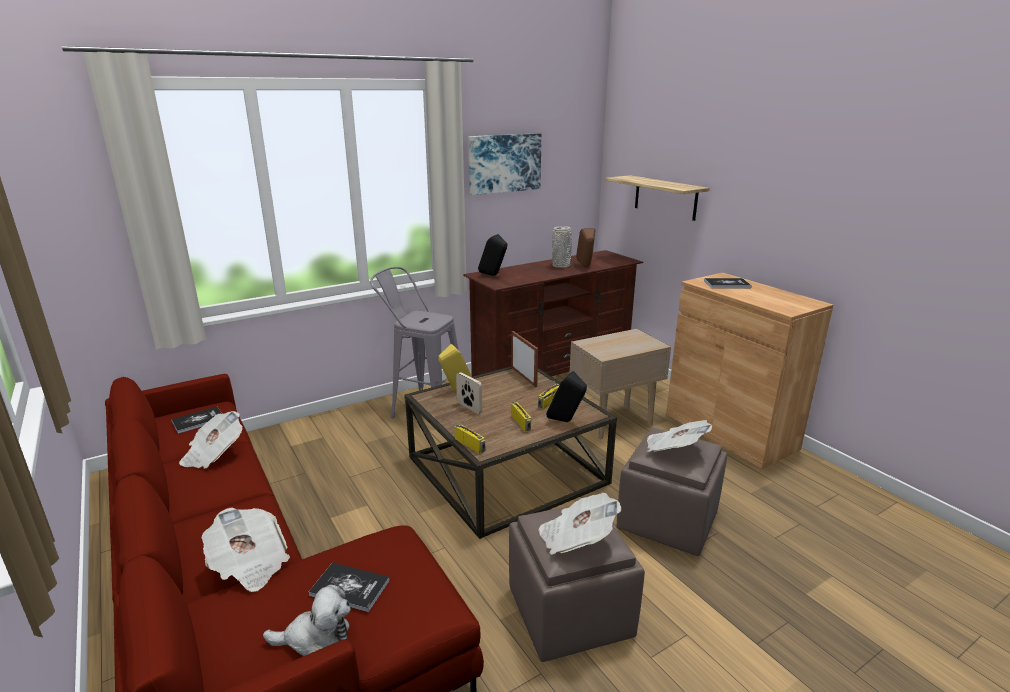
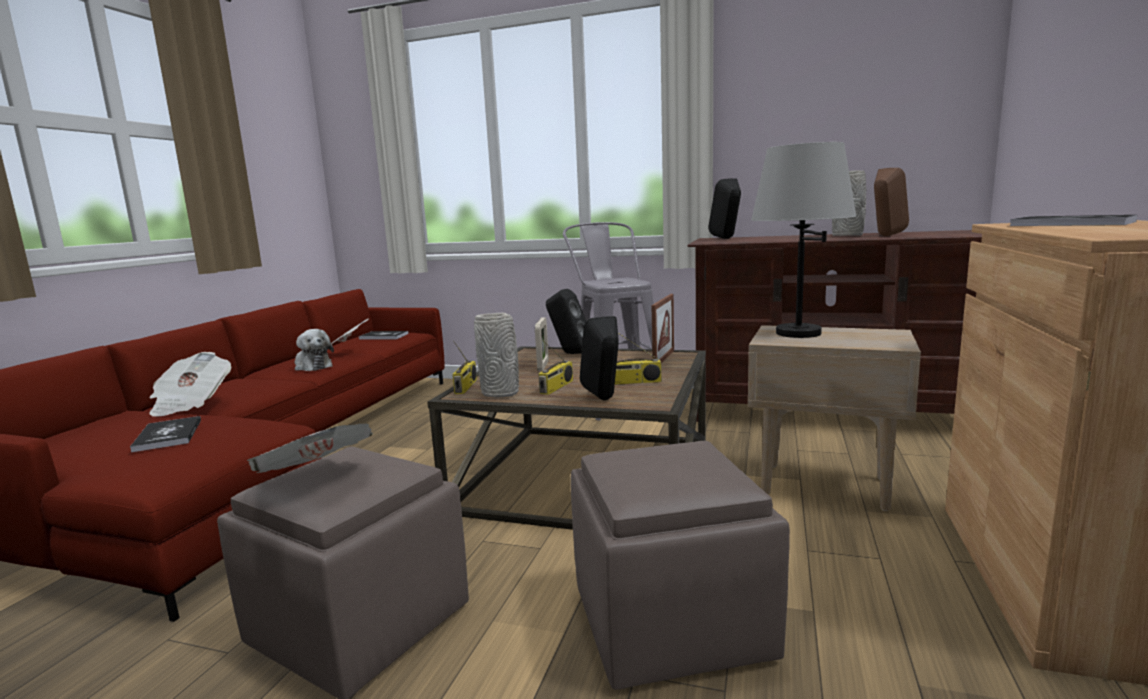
camera: 50 degrees right, 10 degrees down
(316, 638) = (89, 452): plush toy -> plush toy (312, 366)
(456, 390) = (569, 353): yellow speaker -> black speaker
(504, 163) = (791, 91): picture -> none
(505, 440) = (501, 393): none -> grey vase
(602, 345) = (797, 333): none -> grey table lamp
(665, 197) = (1063, 100): shelf -> none
(674, 450) = (658, 465): newspaper -> none

